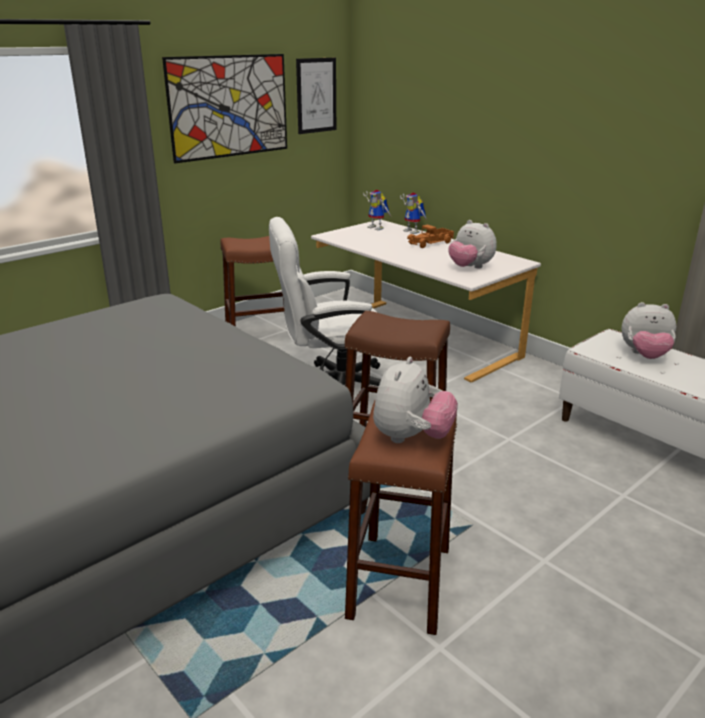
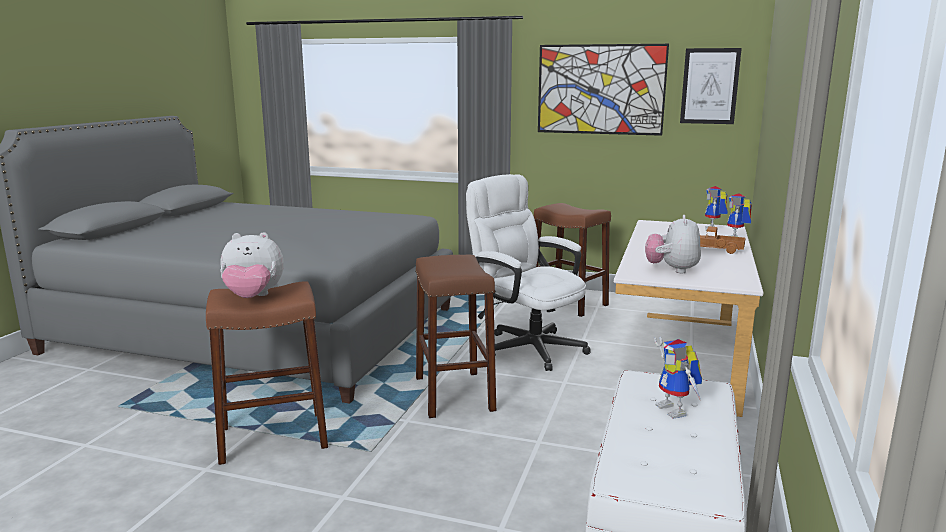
camera: 60 degrees right, 10 degrees down
(644, 355) = (676, 411): plush toy -> toy robot

